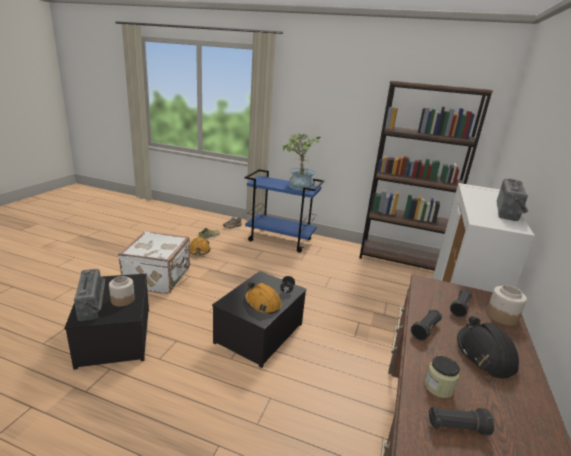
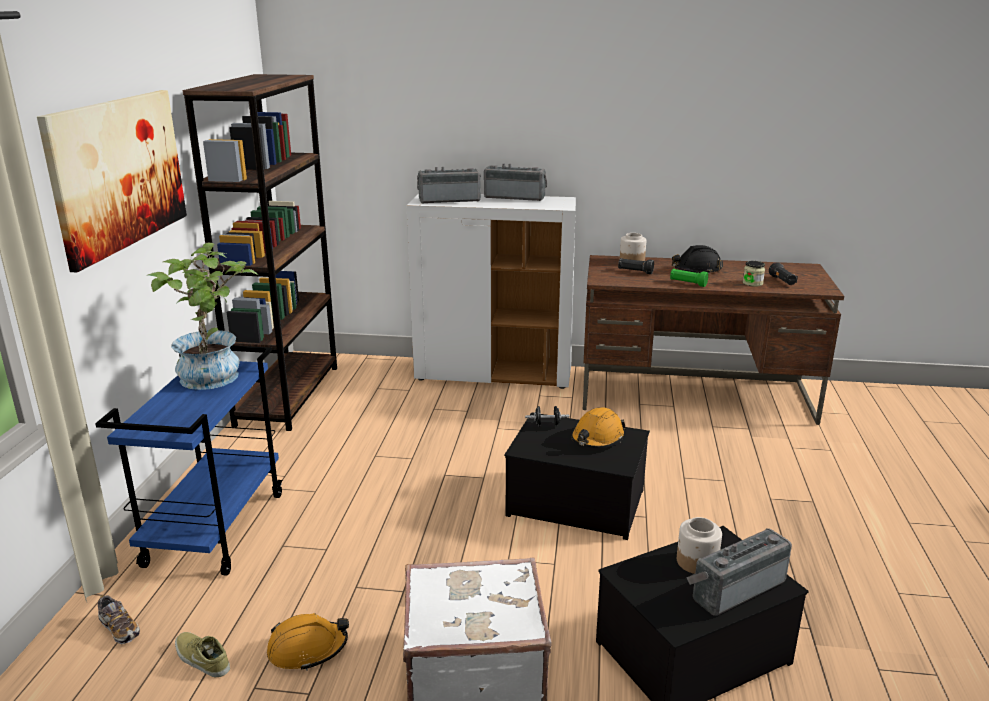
camera: 100 degrees left, 0 degrees up
(332, 103) = (118, 173): none -> picture
(425, 330) = (687, 283): black flashlight -> green flashlight
(481, 193) = (449, 200): none -> radio

